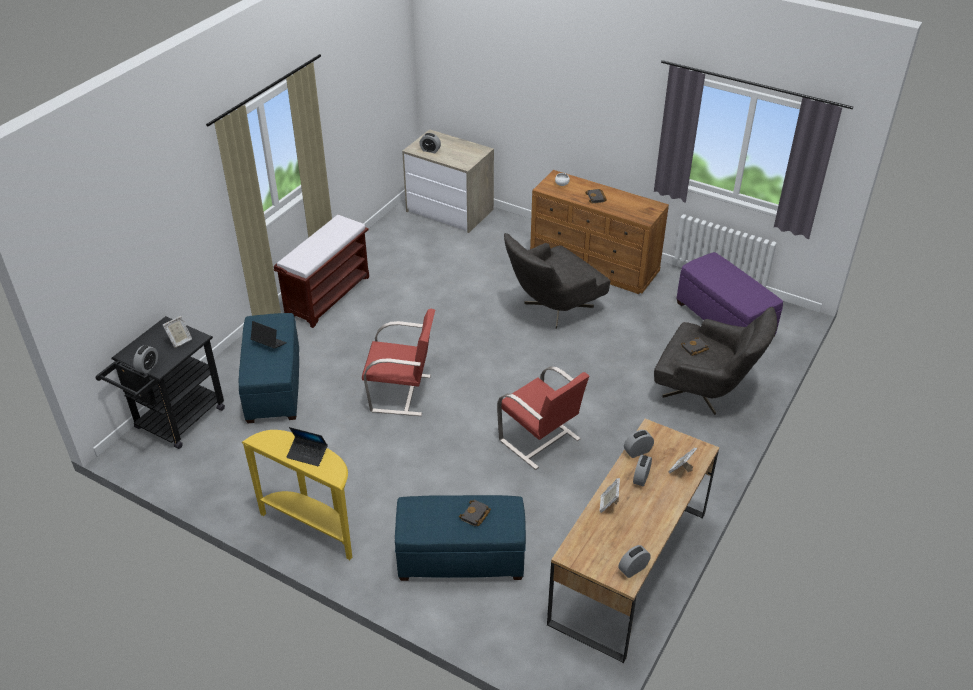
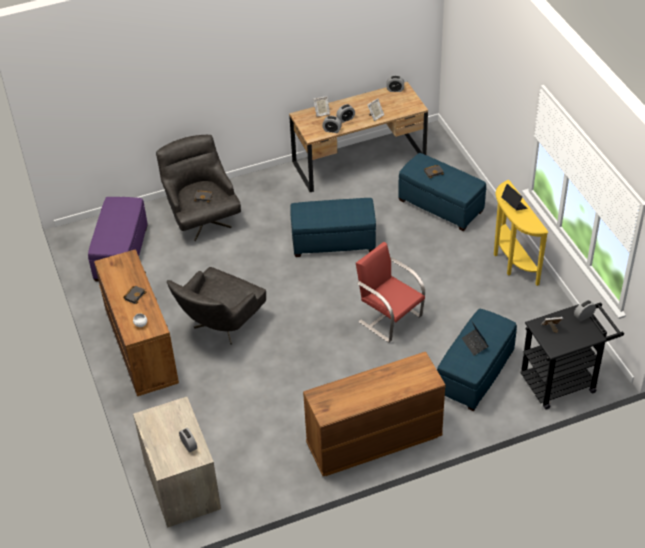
camera: 140 degrees left, 5 degrees up
(328, 295) = (373, 441): brown bench -> brown dresser
(540, 440) = (334, 241): red chair -> blue ottoman
(552, 310) = (220, 327): grey armchair -> grey armchair turned 120 degrees clockwise

